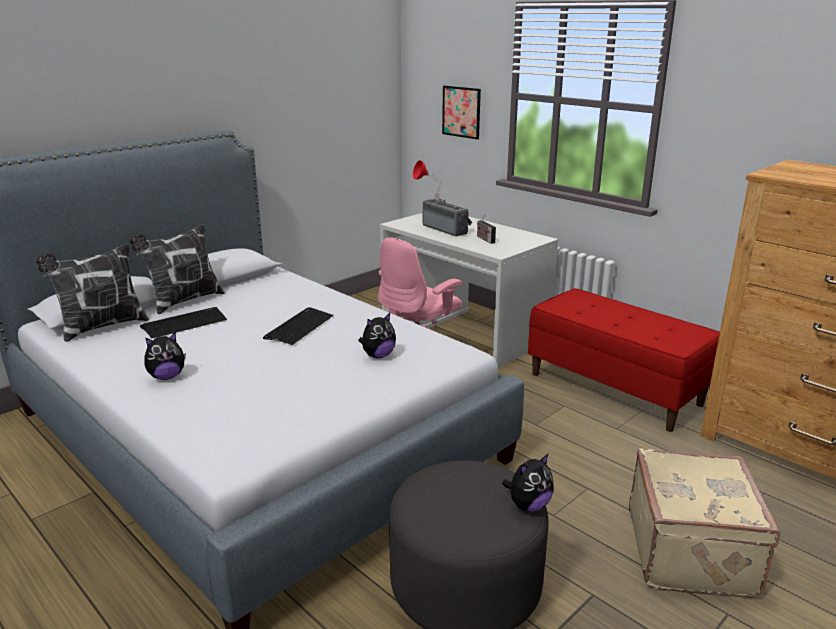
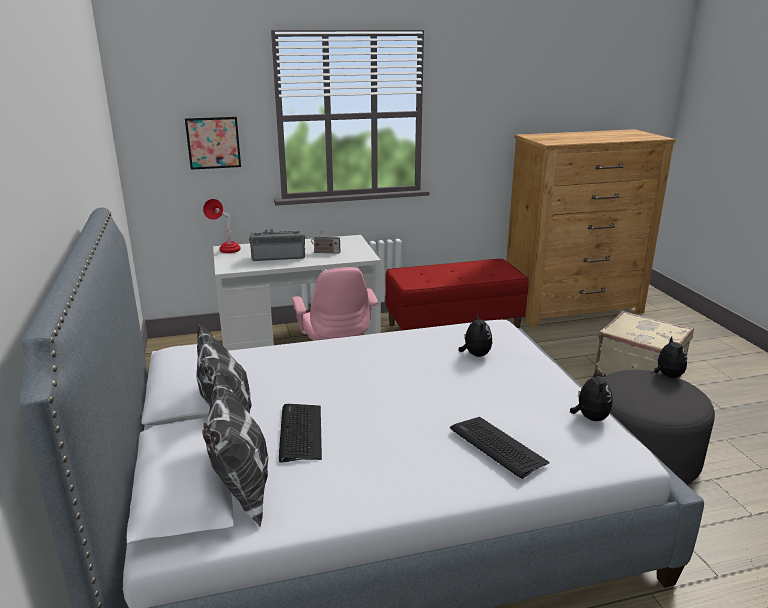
camera: 60 degrees left, 0 degrees up
(167, 376) = (434, 462): plush toy -> plush toy (590, 418)
(299, 327) = (382, 373): keyboard -> keyboard (497, 447)

